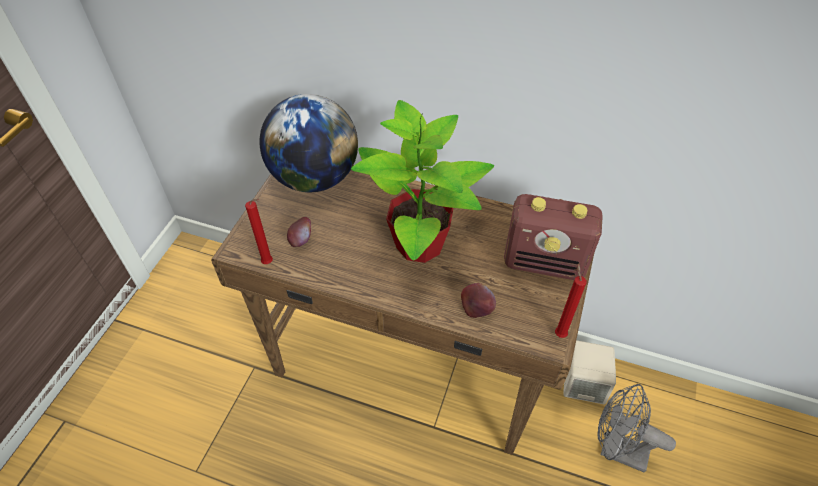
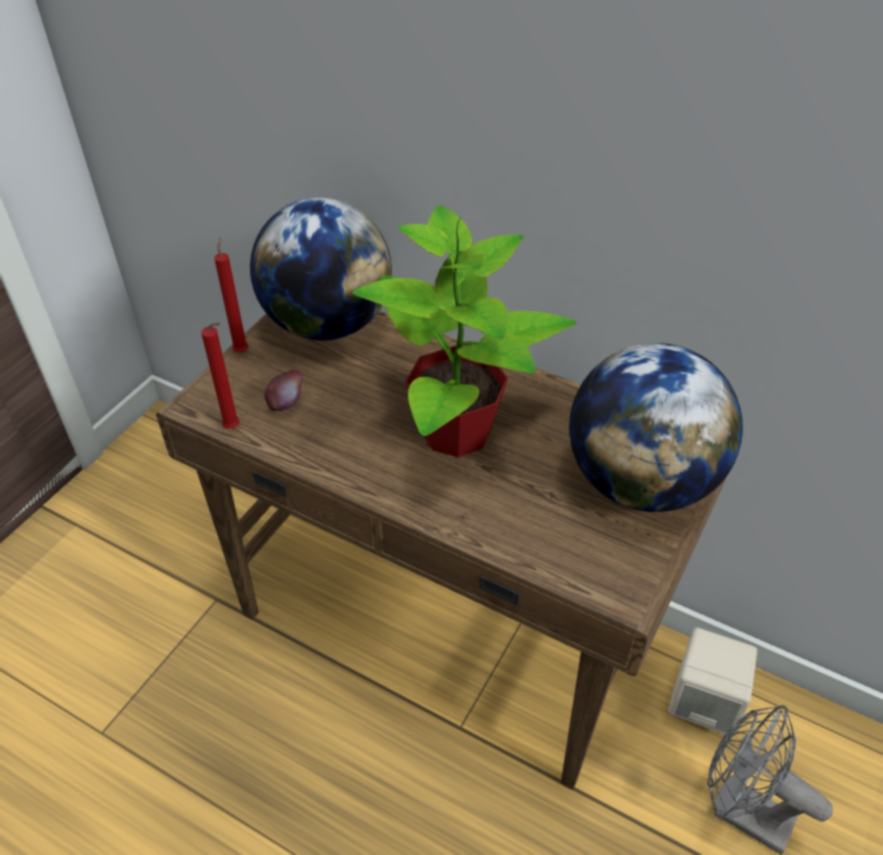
camera: 10 degrees right, 5 degrees down
(477, 308) = (521, 531): apple -> none
(545, 263) = (640, 481): radio -> globe
(559, 333) = (641, 584): red candle -> red candle (242, 350)

